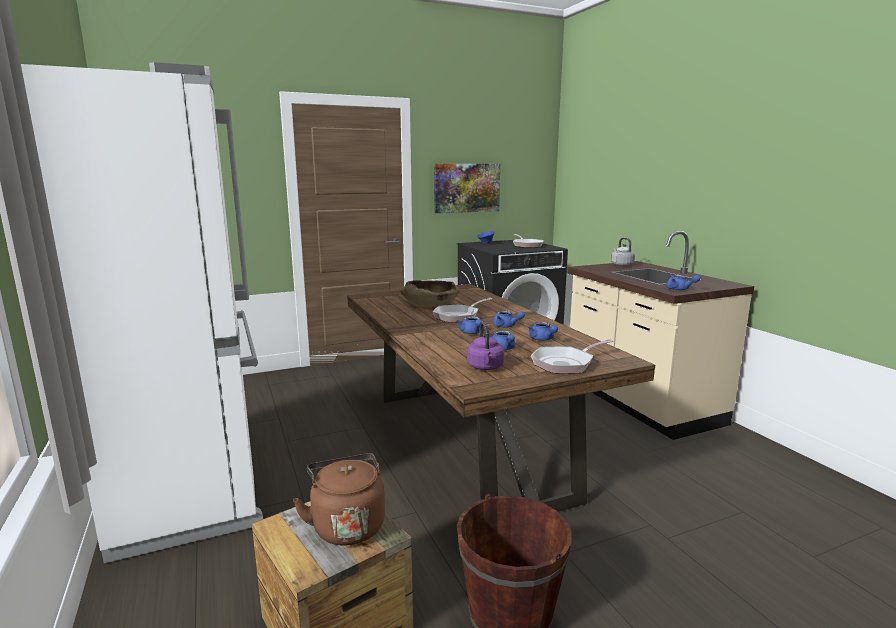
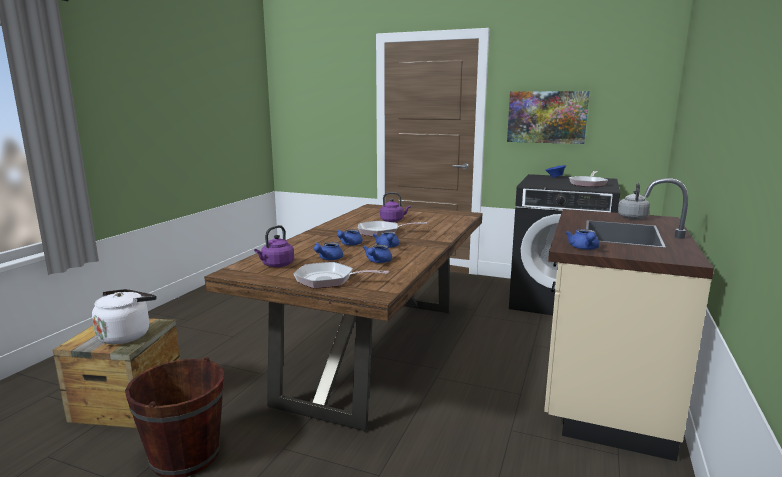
camera: 45 degrees right, 0 degrees up
(194, 484) = (208, 307): white fridge -> none
(347, 525) = (126, 335): brown kettle -> white kettle
(430, 305) = (393, 220): brown bowl -> purple kettle

